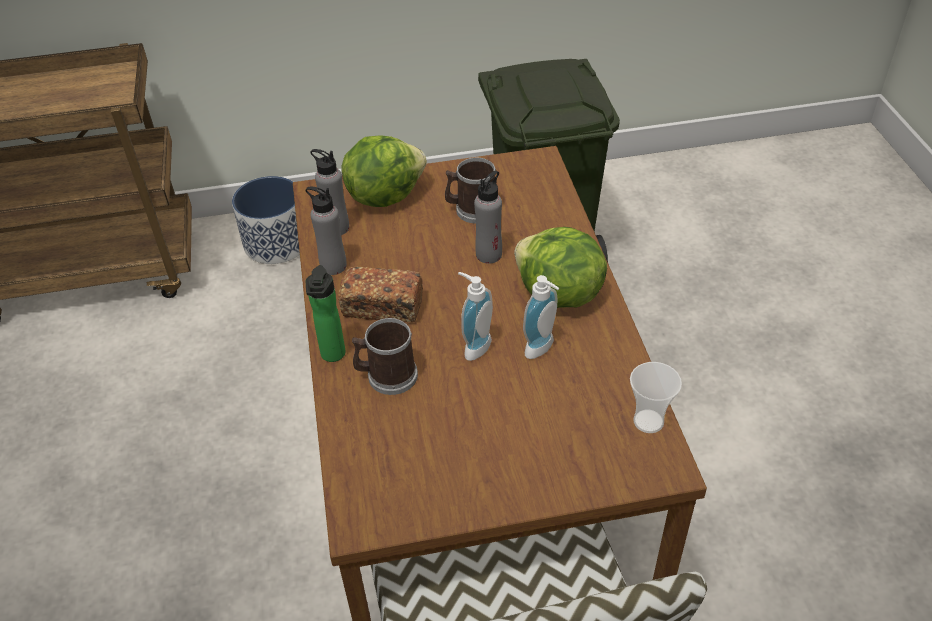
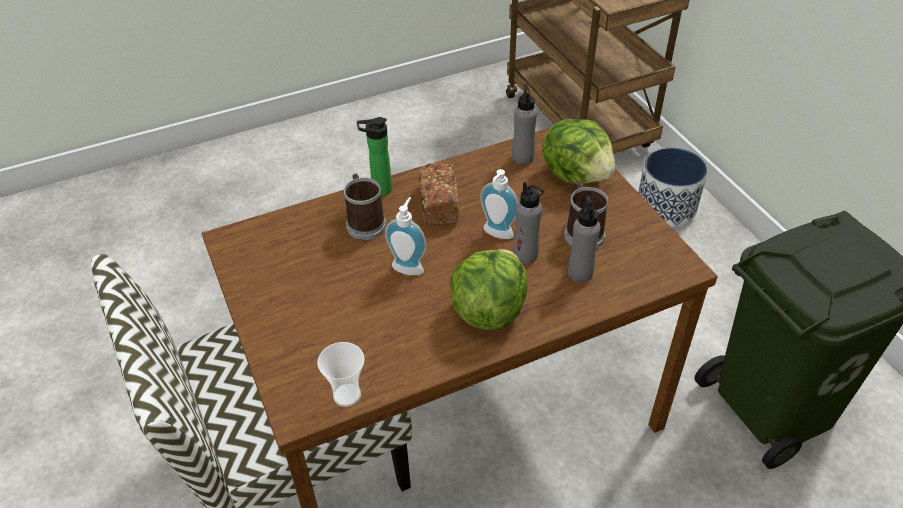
camera: 75 degrees right, 0 degrees up
(333, 266) = (476, 167): grey bottle -> grey bottle (580, 273)
(542, 349) = (416, 310): soap dispenser -> soap dispenser (496, 234)

